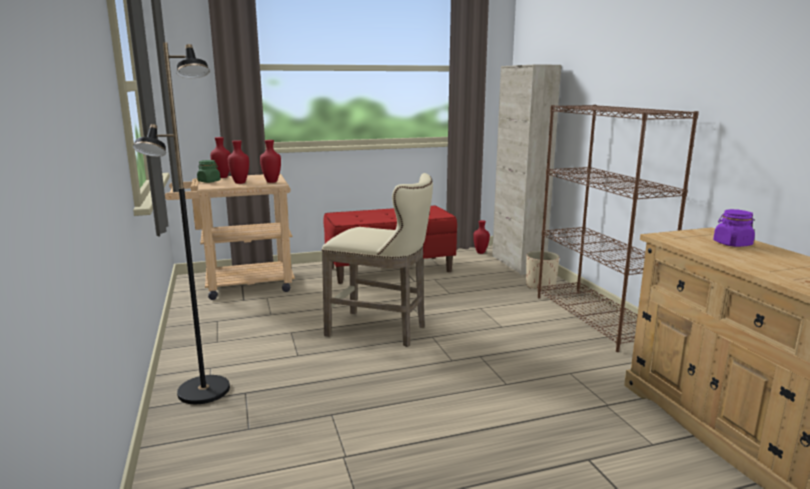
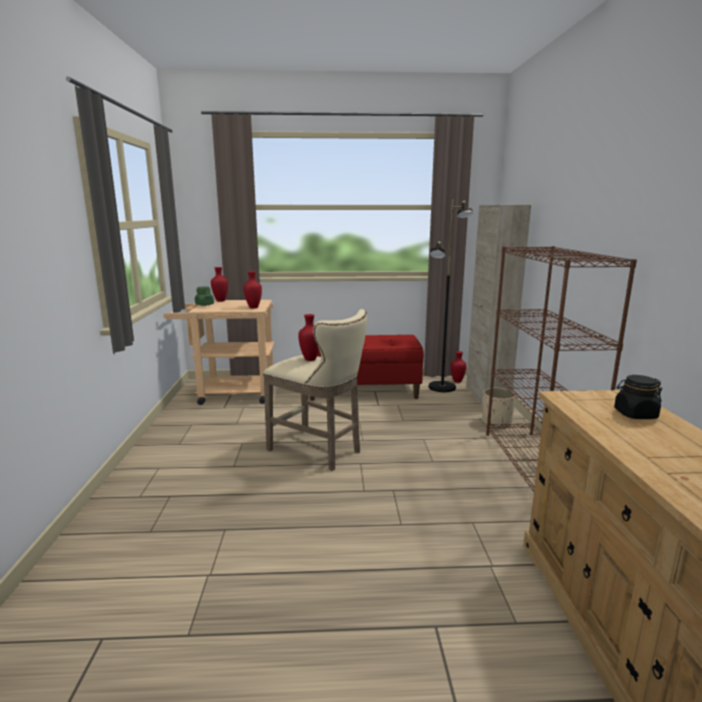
camera: 15 degrees right, 0 degrees up
(204, 391) = (139, 489): black floor lamp -> black floor lamp (442, 387)
(240, 183) = (227, 307): red vase -> red vase (310, 359)
(732, 244) = (635, 414): purple jar -> black jar

